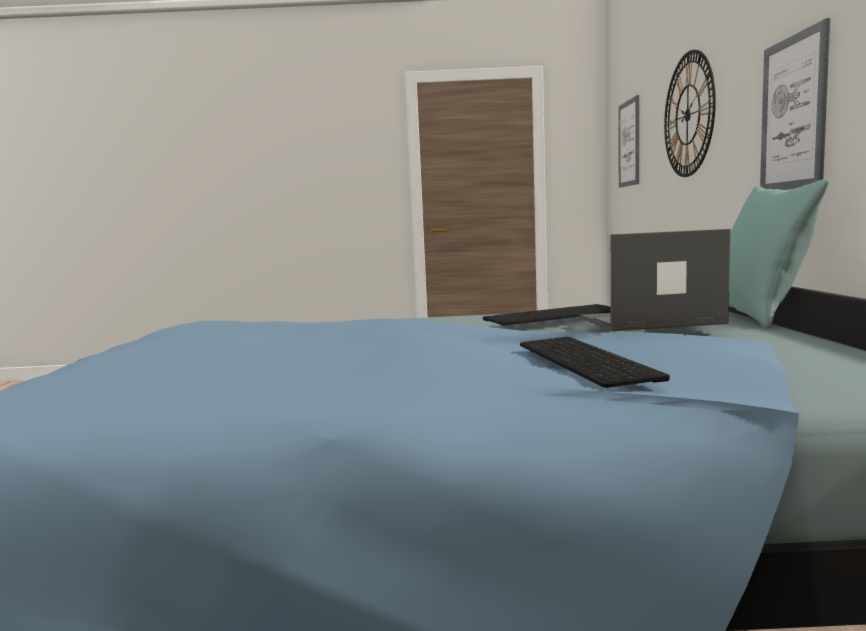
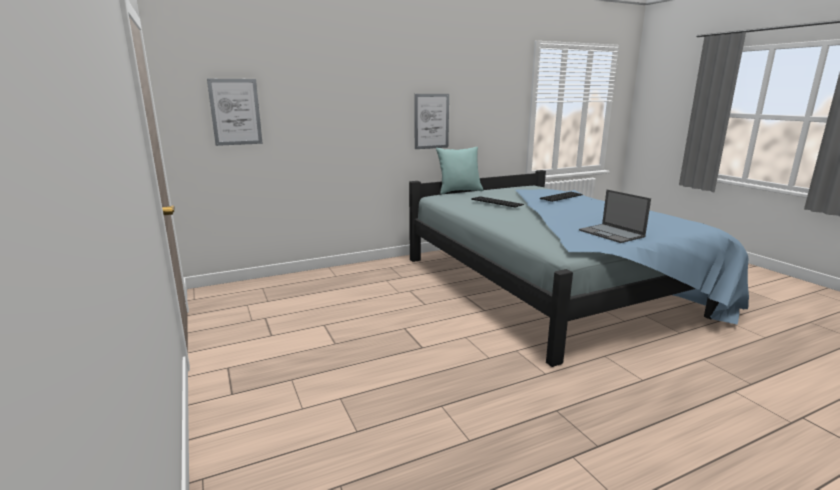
camera: 115 degrees left, 10 degrees up
(649, 321) = (500, 194): laptop -> laptop (612, 234)
(688, 115) = (342, 107): wall clock -> none

